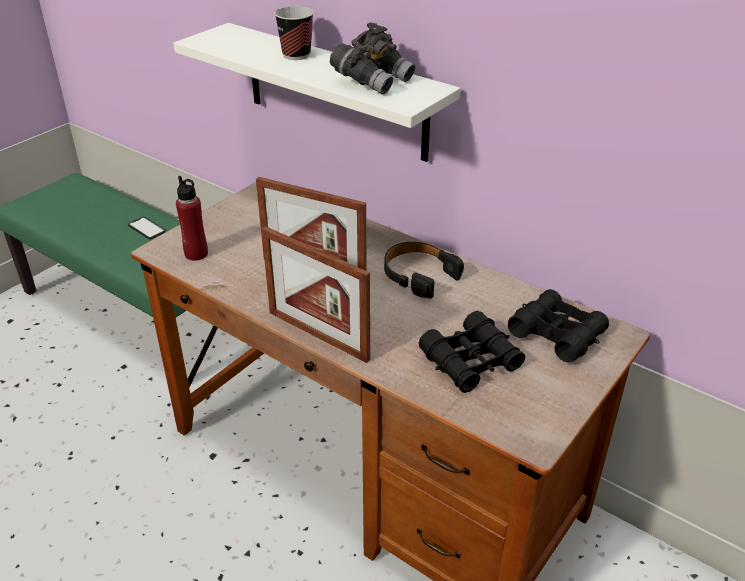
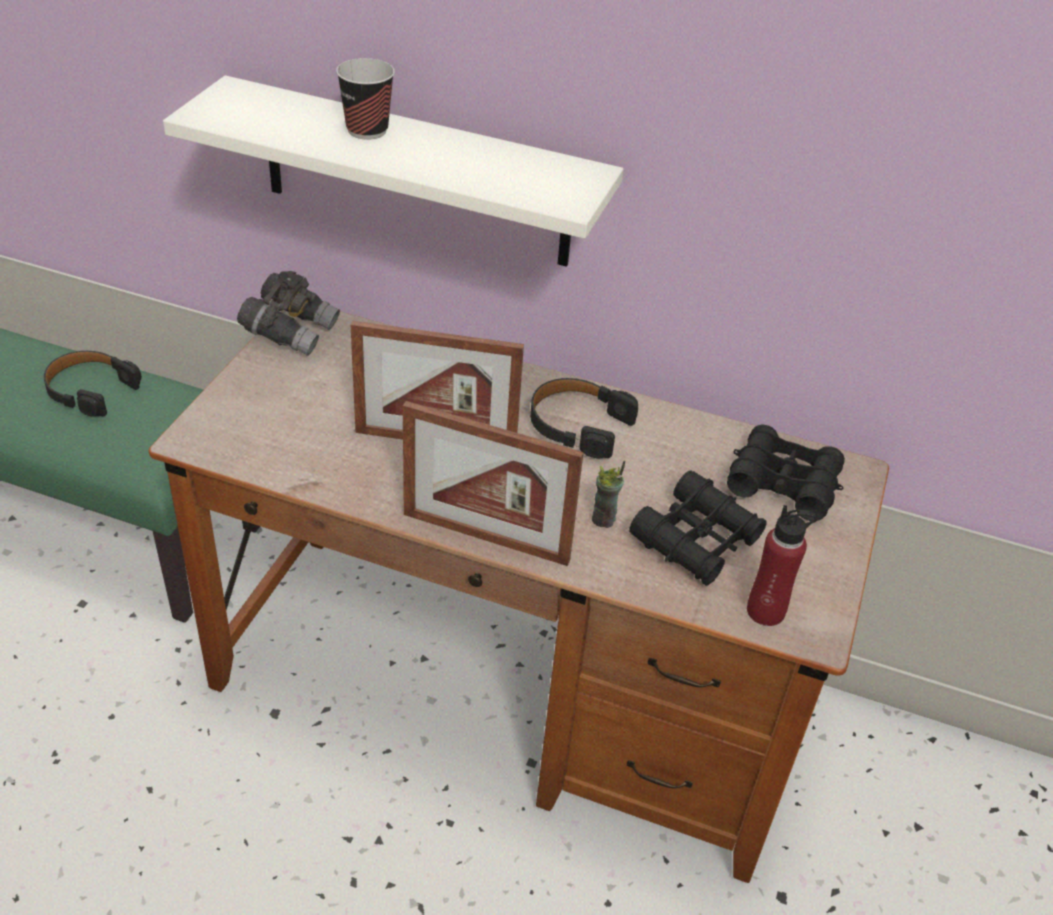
camera: 20 degrees left, 5 degrees up
(146, 228) = (90, 390): phone -> black headphones
(196, 254) = (252, 438): red bottle -> red bottle (766, 611)
(373, 80) = (501, 167): grey binoculars -> grey binoculars (290, 331)
(408, 337) = (604, 519): none -> cup

